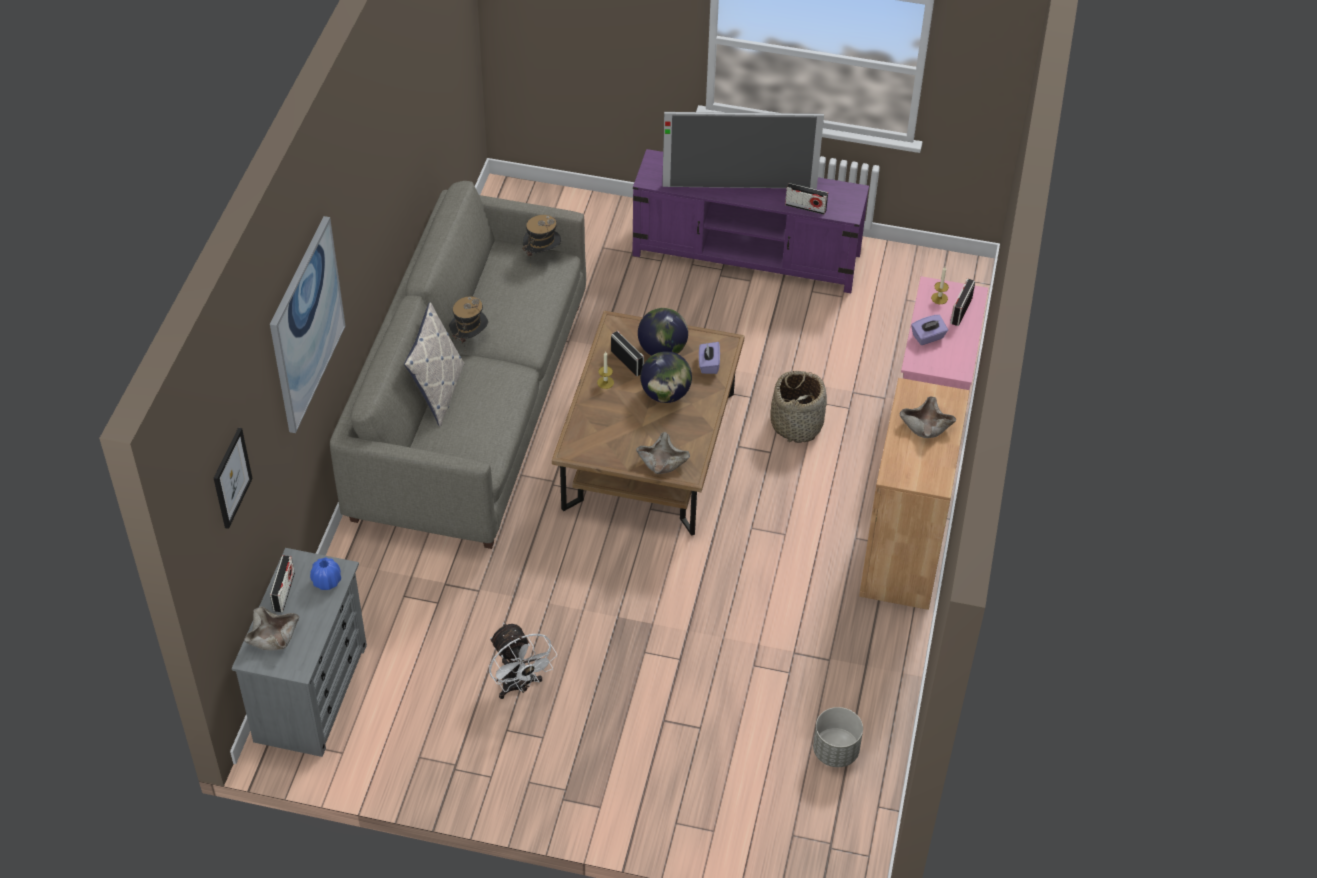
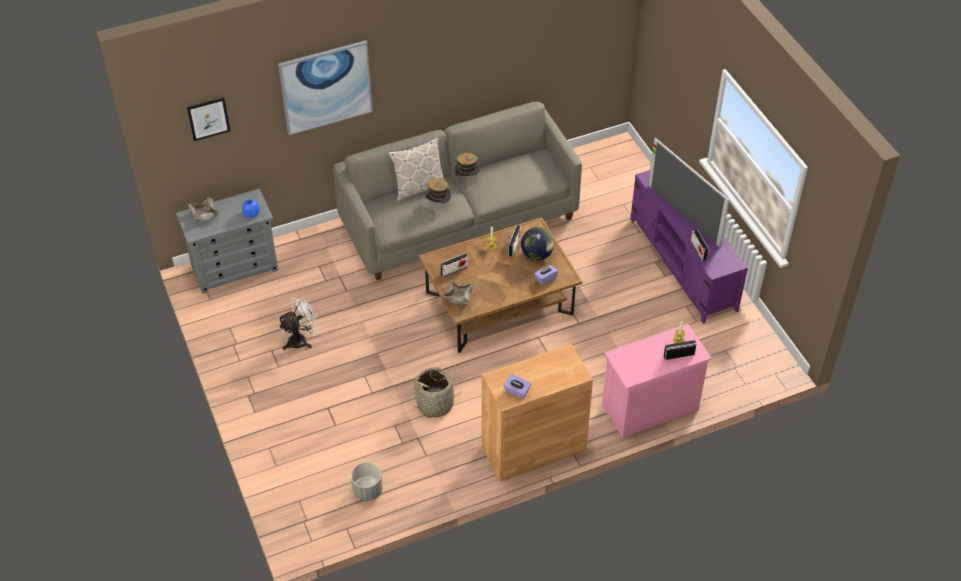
camera: 55 degrees right, 0 degrees up
(284, 592) = (233, 203): radio -> radio (454, 270)
(519, 686) = (301, 340): white fan -> white fan turned 150 degrees counterclockwise
(542, 255) = (551, 171): hat -> hat (438, 204)
(665, 394) = (506, 273): globe -> none
(797, 424) = (579, 353): basket -> basket (435, 404)
(925, 425) = (545, 373): beige bowl -> none
(928, 337) = (641, 351): purple tissue box -> purple tissue box (517, 391)

